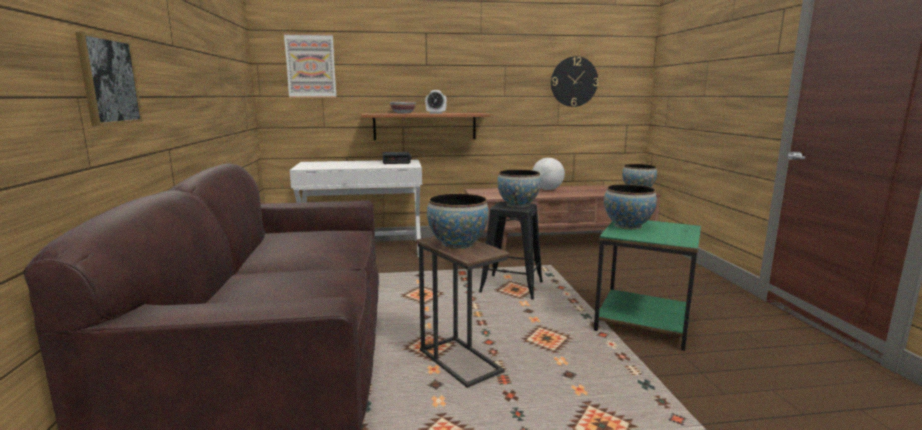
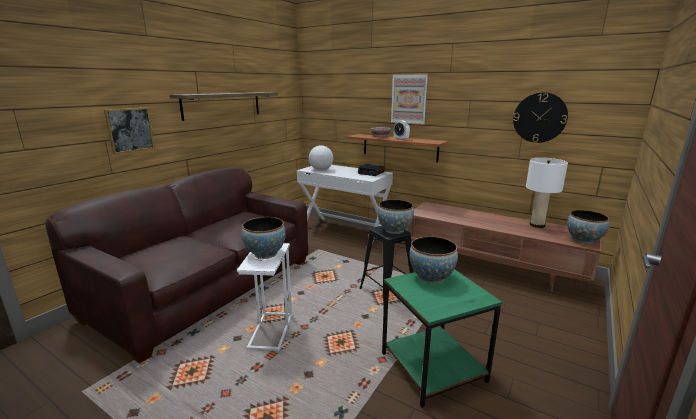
camera: 40 degrees right, 5 degrees up
(196, 59) = (222, 105): none -> shelf
(311, 66) = (329, 98): picture -> picture (409, 99)
(459, 361) = (270, 331): brown side table -> white side table
(547, 189) = (490, 217): globe -> globe (321, 170)
(590, 188) = (537, 225): none -> white table lamp

